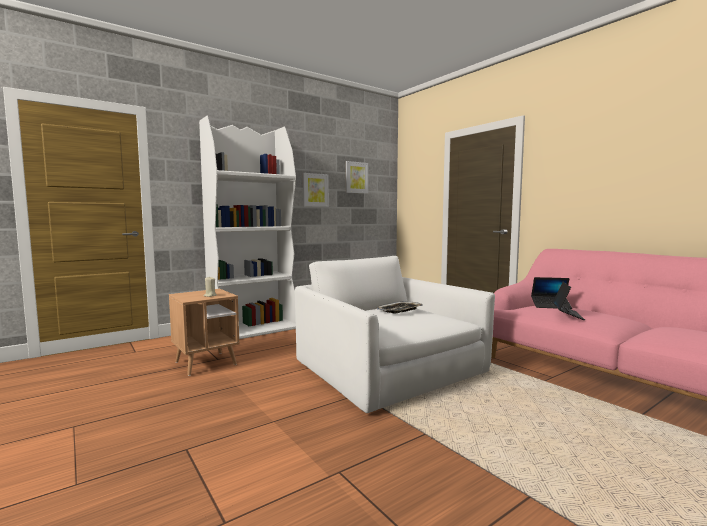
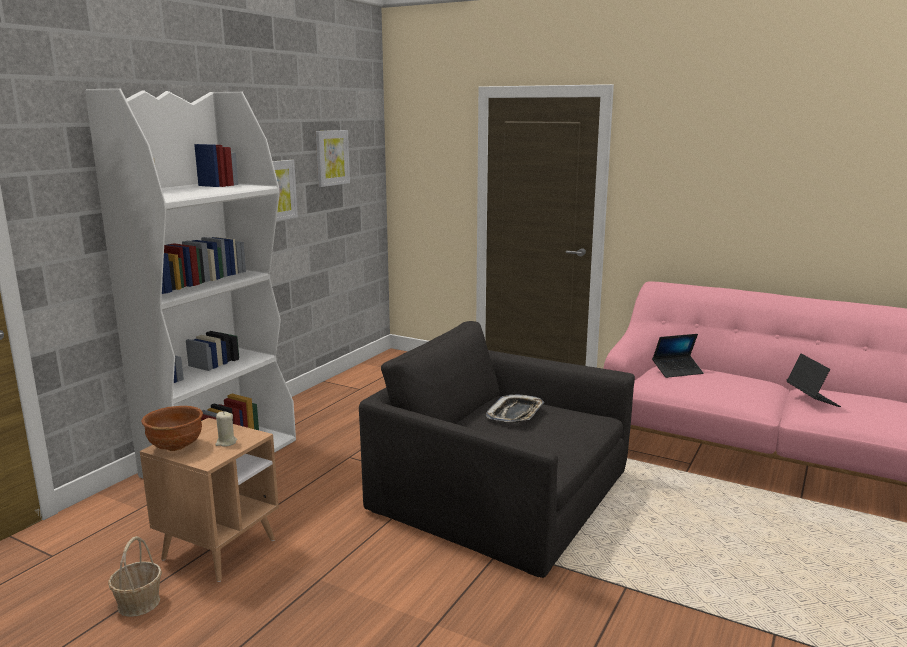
camera: 25 degrees left, 10 degrees up
(143, 376) = (138, 603): none -> basket
(186, 294) = (176, 447): none -> brown bowl
(387, 369) = (499, 496): white armchair -> black armchair
(567, 315) = (709, 388): laptop -> laptop (811, 398)

